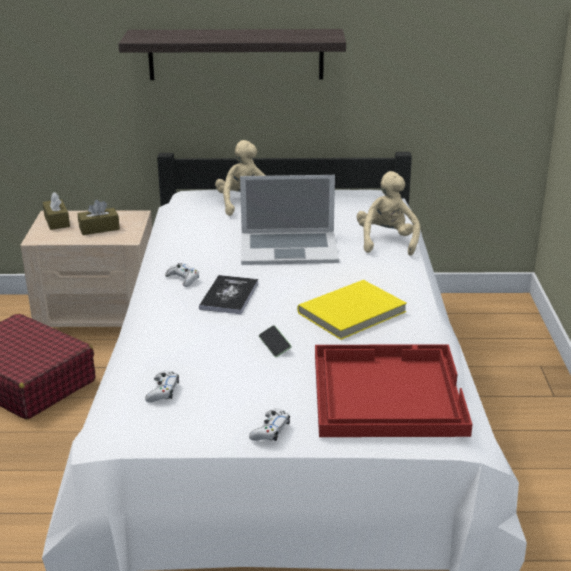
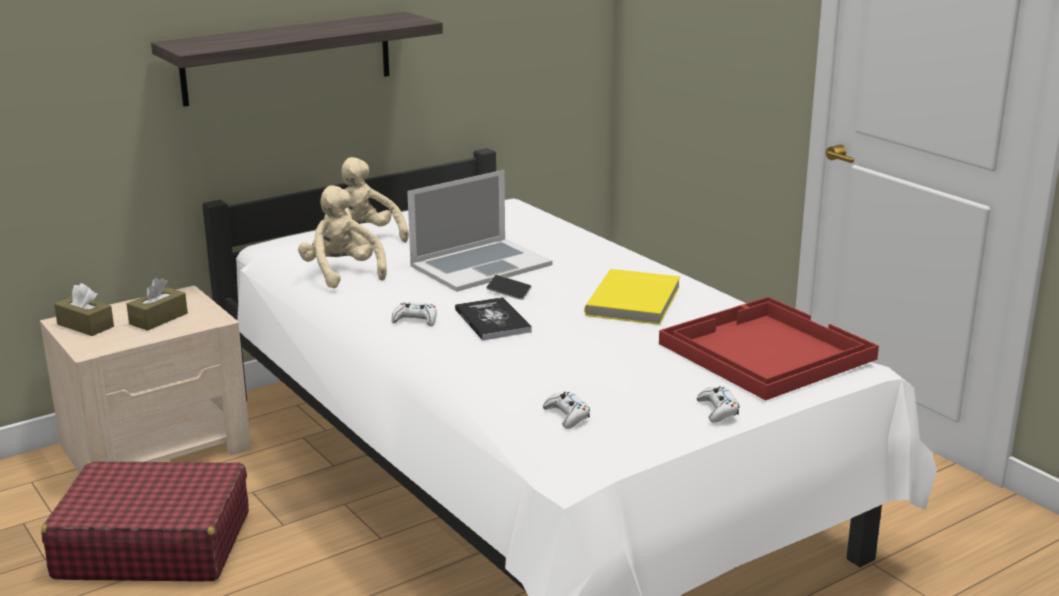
camera: 35 degrees left, 5 degrees down
(274, 346) = (609, 347): phone -> phone (509, 293)
(387, 241) = (565, 237): beige plush toy -> beige plush toy (342, 273)

